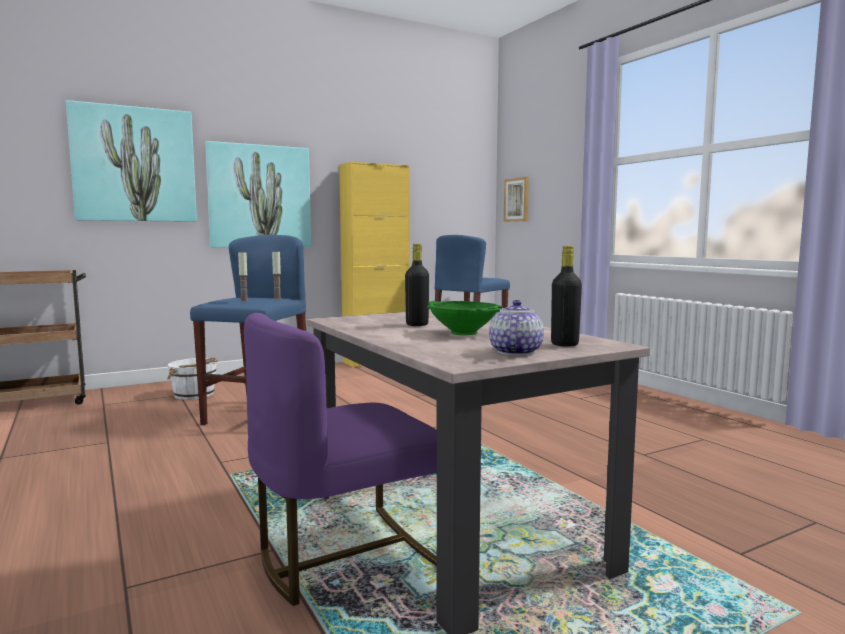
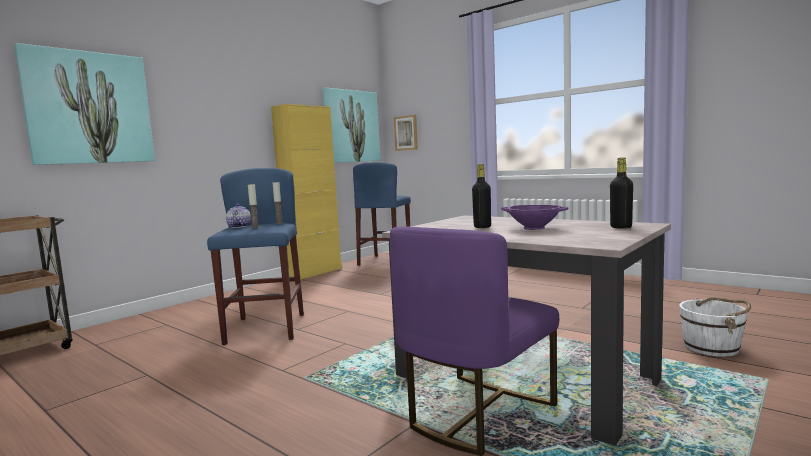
camera: 20 degrees left, 0 degrees up
(194, 395) = (181, 322): white bucket -> white bucket (712, 347)
(259, 197) = (207, 136): picture -> picture (351, 126)
(464, 333) = (534, 228): green bowl -> purple bowl
(514, 352) = (610, 234): teapot -> teapot (239, 226)

